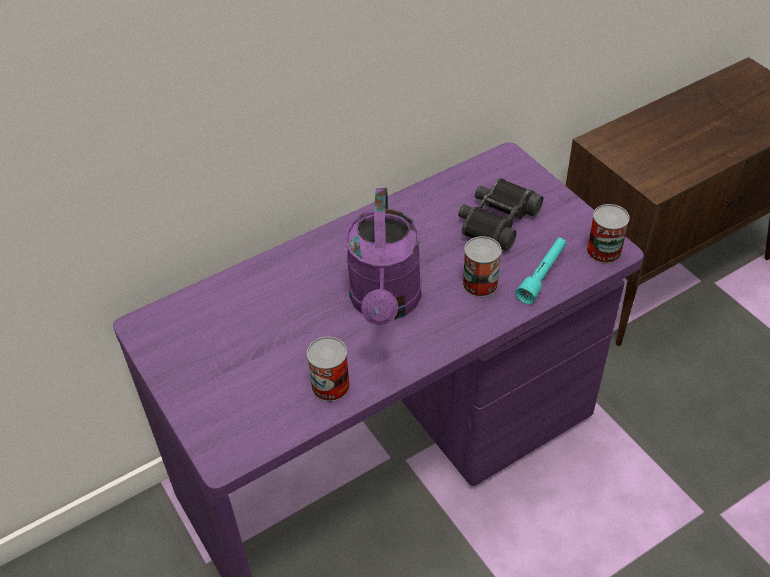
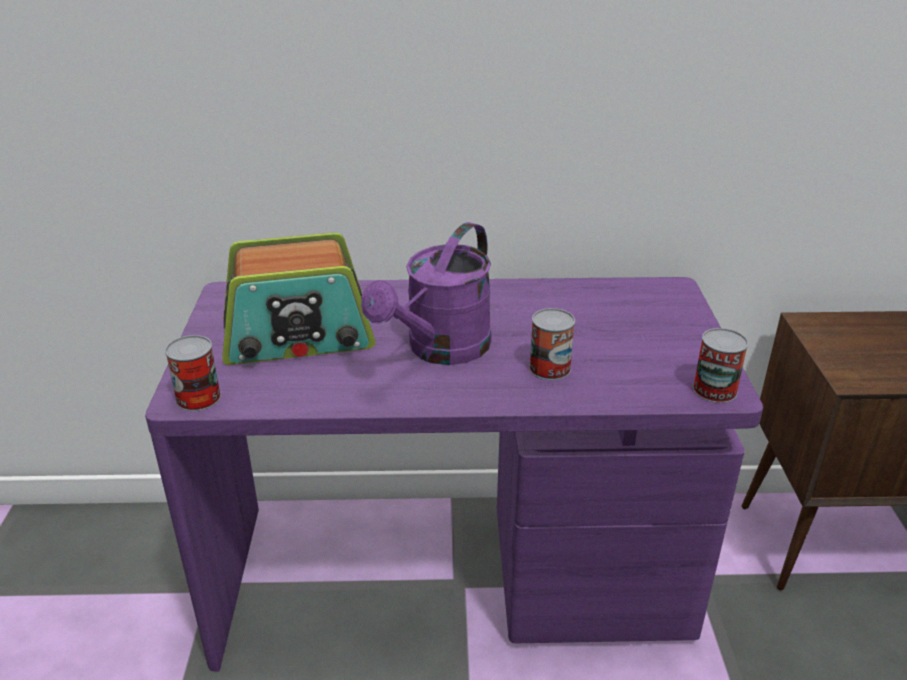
camera: 30 degrees right, 15 degrees down
(257, 344) = (298, 336): none -> radio
(330, 385) = (325, 388): can -> can (198, 398)
(496, 221) = (616, 328): black binoculars -> none
(542, 275) = (623, 385): turquoise flashlight -> none

